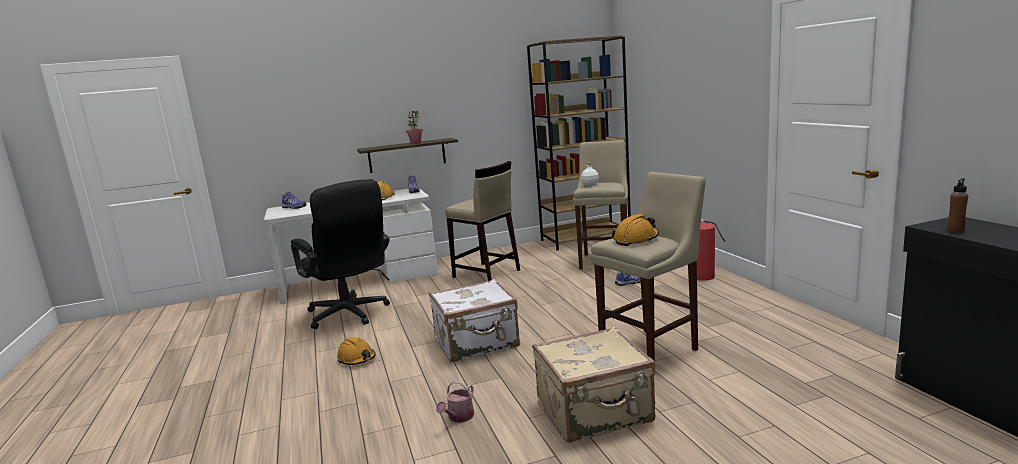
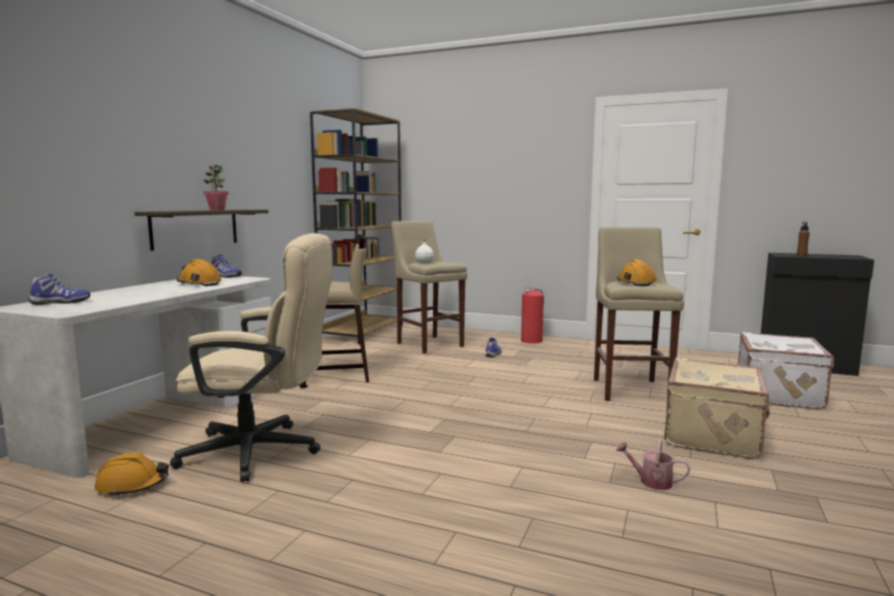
camera: 50 degrees left, 5 degrees down
(350, 315) = (263, 452): black office chair -> beige office chair
(357, 359) = (409, 485): orange hard hat -> orange hard hat (132, 485)
(459, 417) = (651, 481): watering can -> watering can turned 135 degrees clockwise
(477, 343) = (498, 427): white suitcase -> white suitcase (780, 394)

